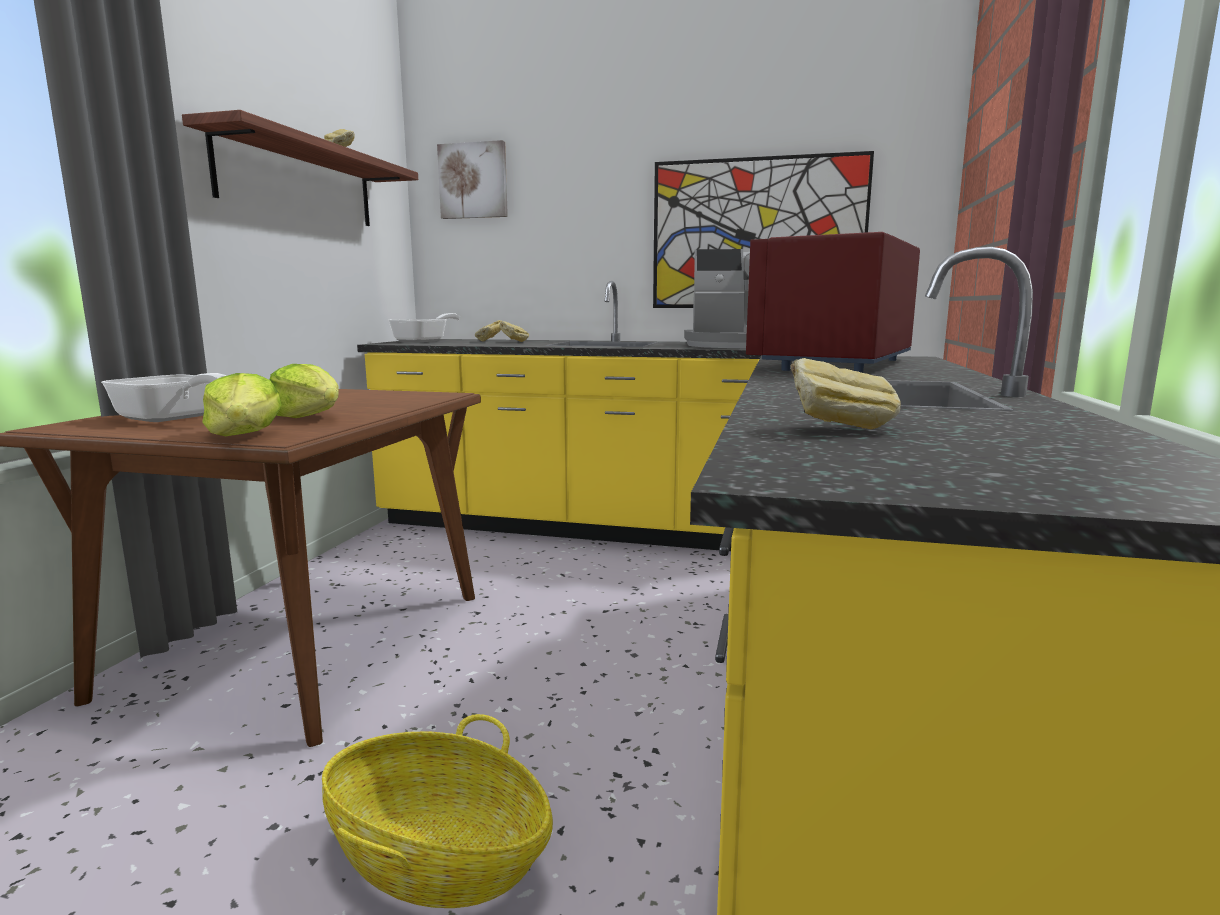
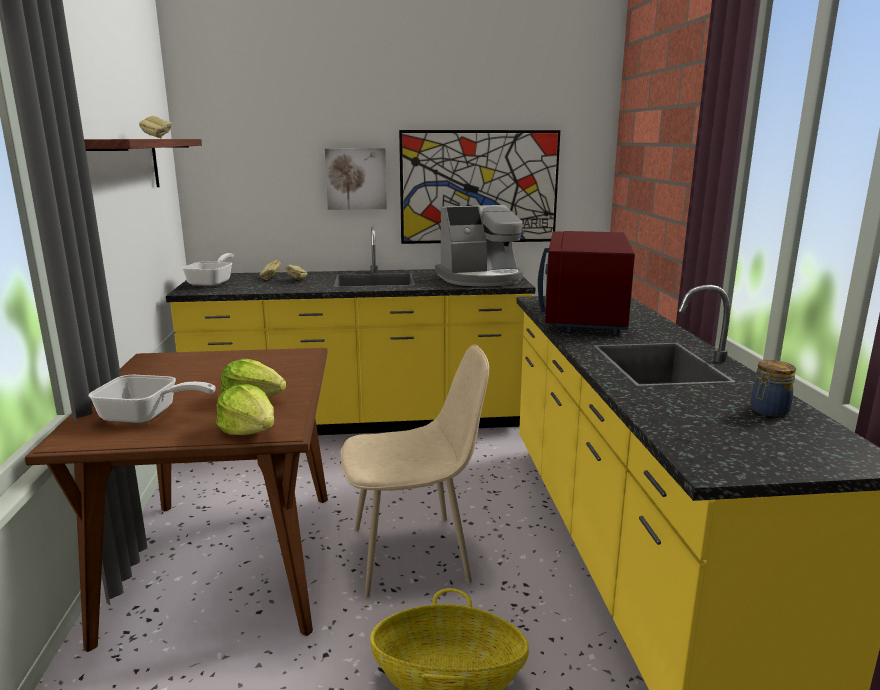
camera: 20 degrees left, 5 degrees up
(473, 181) = (238, 137): picture -> picture (356, 178)
(527, 678) = (414, 554): none -> beige chair
(840, 429) = (686, 417): bread -> none
(1039, 434) = (768, 411): none -> jar

